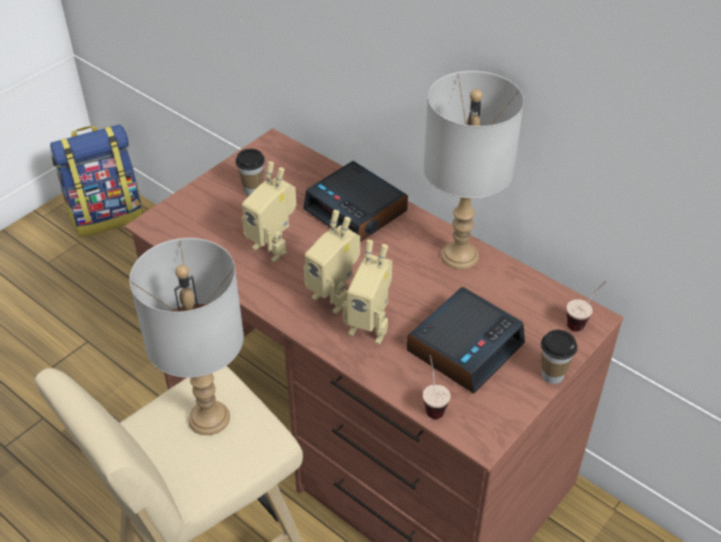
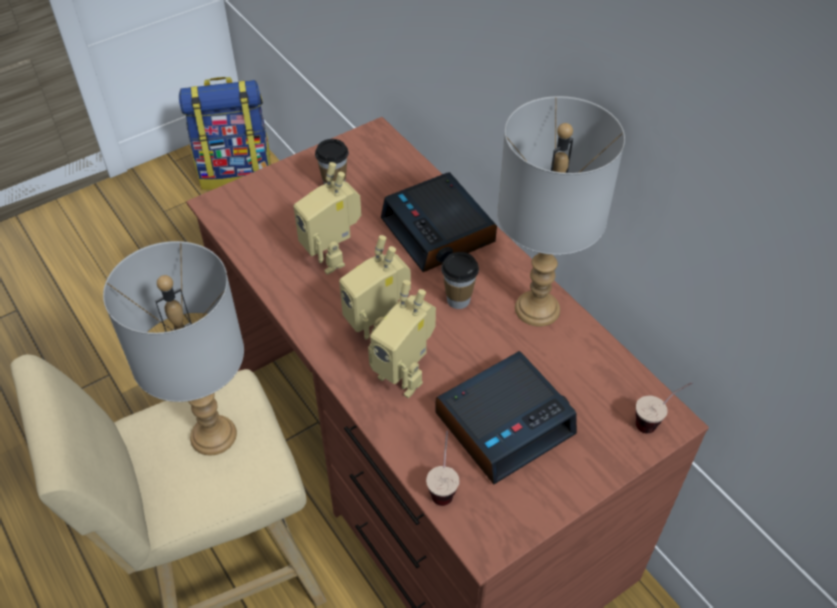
camera: 15 degrees right, 5 degrees up
(552, 375) = (596, 482): cup -> cup (458, 300)

